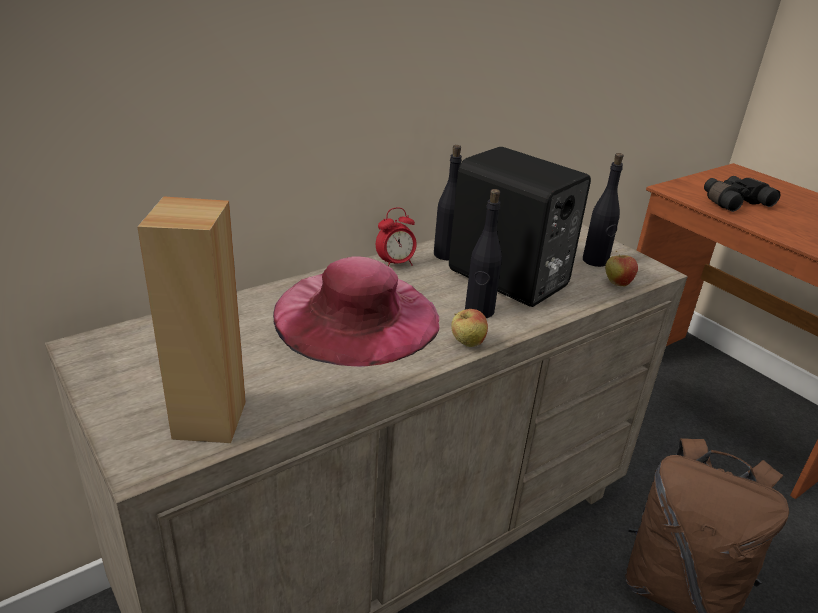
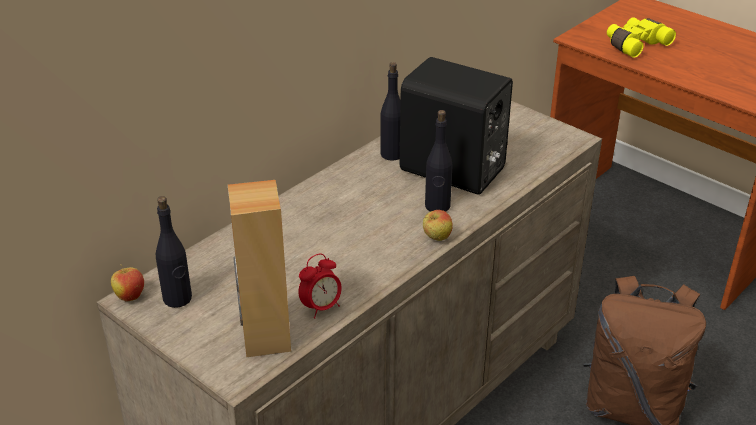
camera: 10 degrees left, 5 degrees up
(356, 315) = (338, 229): pink hat -> none
(395, 264) = (351, 172): alarm clock -> alarm clock (321, 307)
(595, 261) = (522, 137): black bottle -> black bottle (177, 299)
(617, 283) = (544, 157): apple -> apple (130, 296)
(733, 202) = (635, 44): black binoculars -> yellow binoculars

